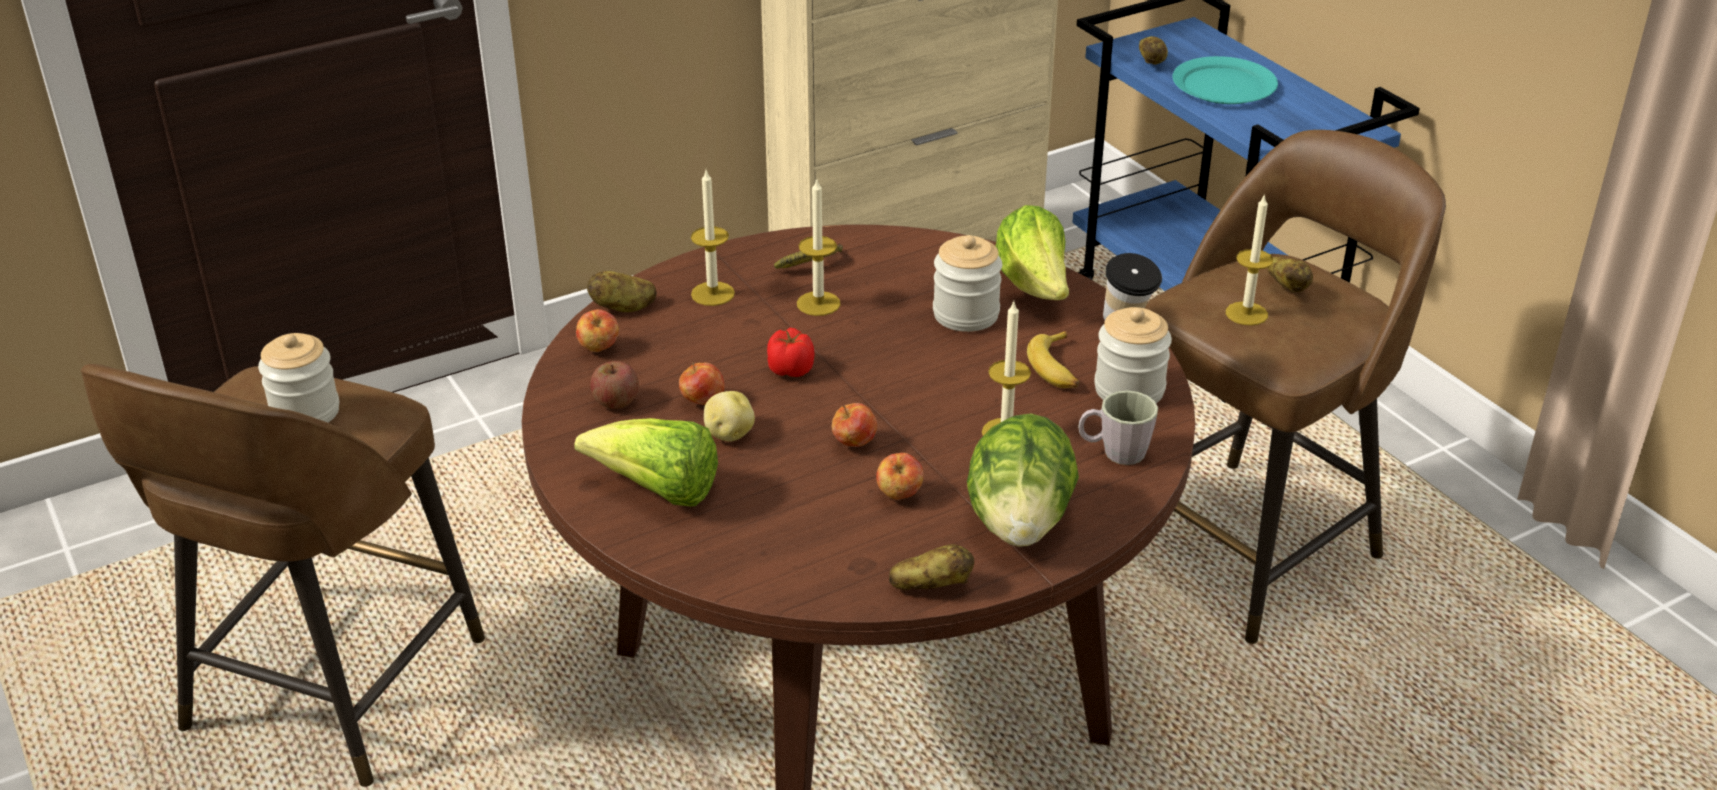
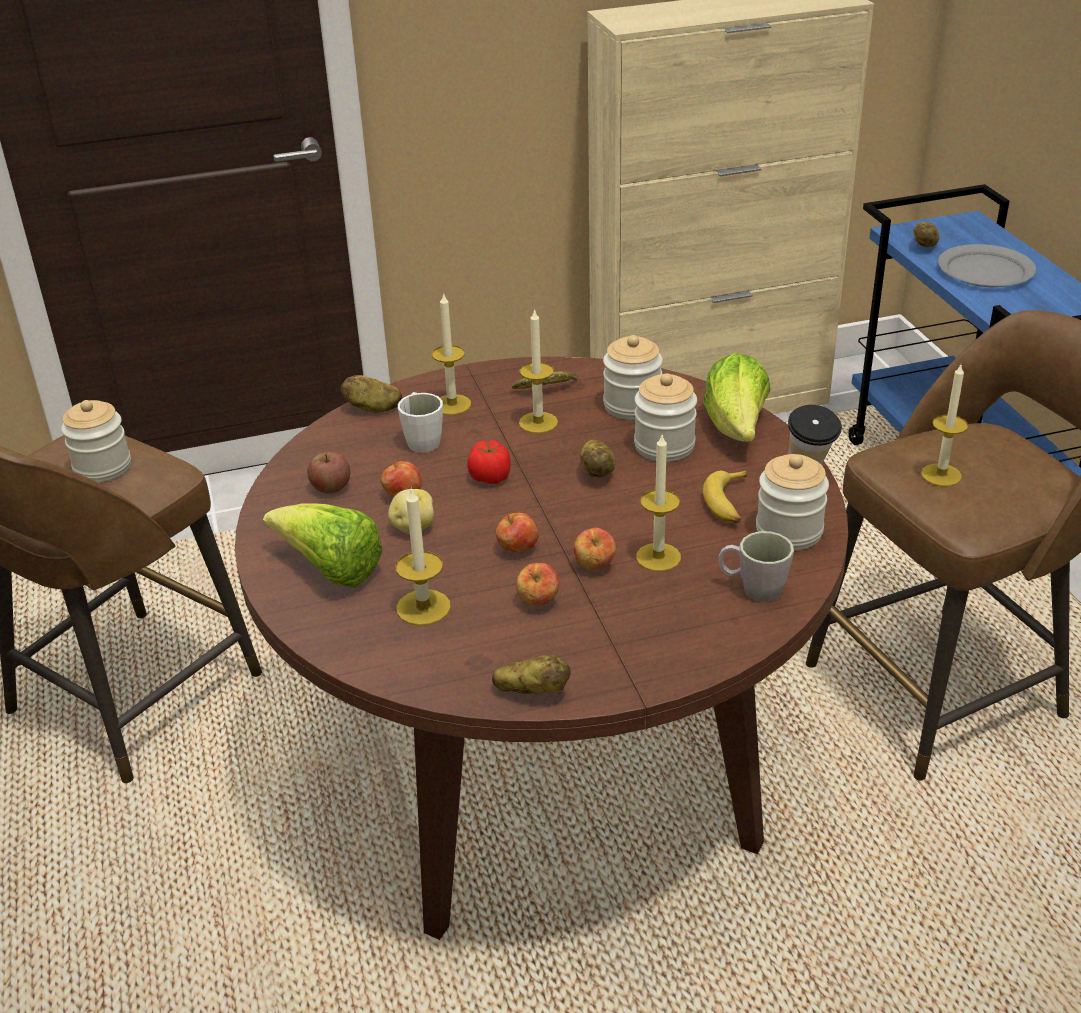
camera: 15 degrees right, 0 degrees up
(598, 348) = (337, 440): apple -> apple (594, 566)
(695, 336) = (422, 439): none -> white mug
(778, 517) = (423, 607): none -> candle
(913, 274) = (632, 405): none -> jar
(1020, 523) = (638, 643): lettuce -> none
(1224, 85) = (985, 270): turquoise plate -> grey plate
(1287, 287) = (988, 455): potato -> potato (598, 472)

